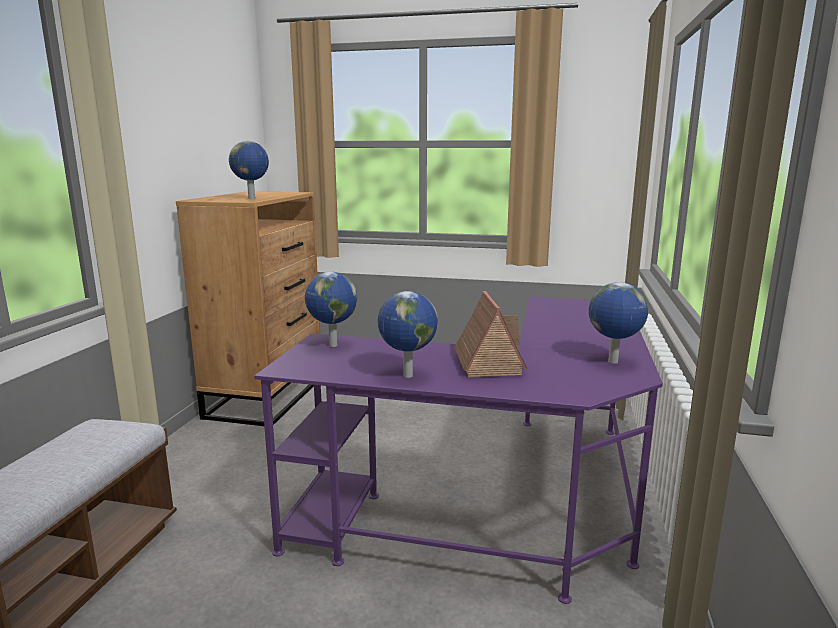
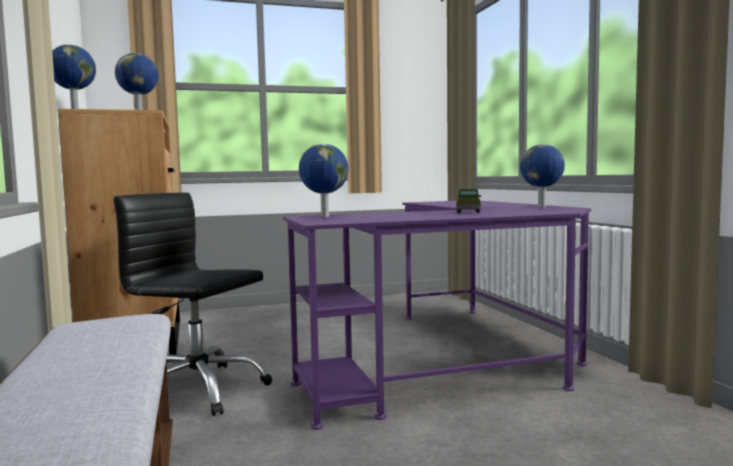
camera: 30 degrees left, 10 degrees down
(247, 470) = (197, 390): none -> black office chair
(406, 376) = (431, 217): globe -> globe (73, 110)
(487, 363) = (468, 212): toy house -> toy truck

